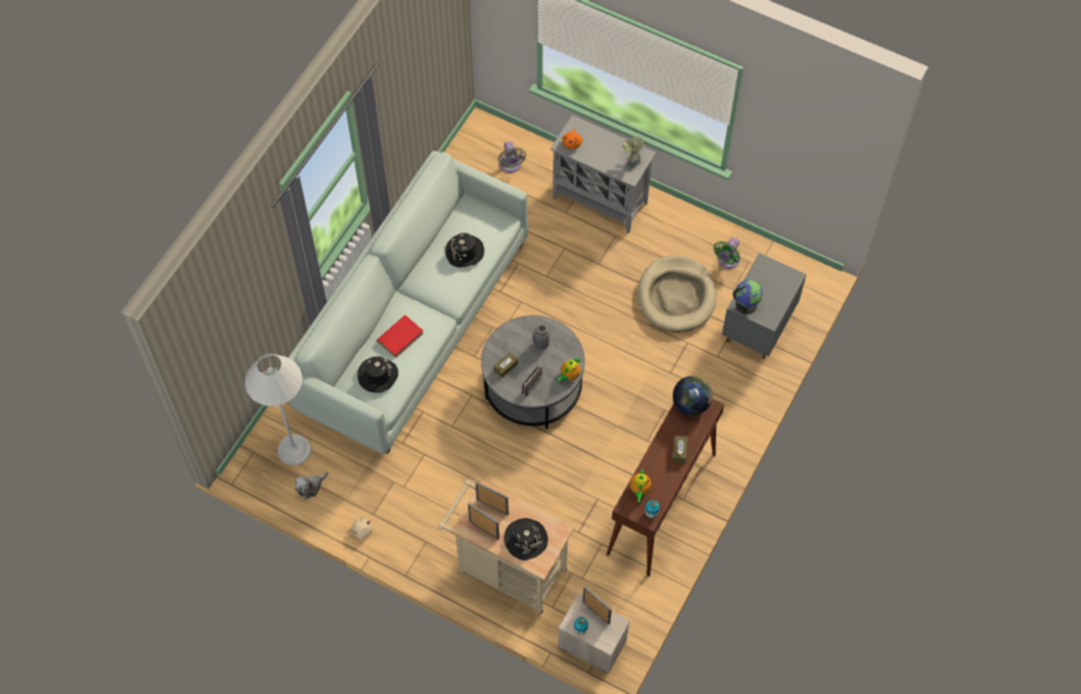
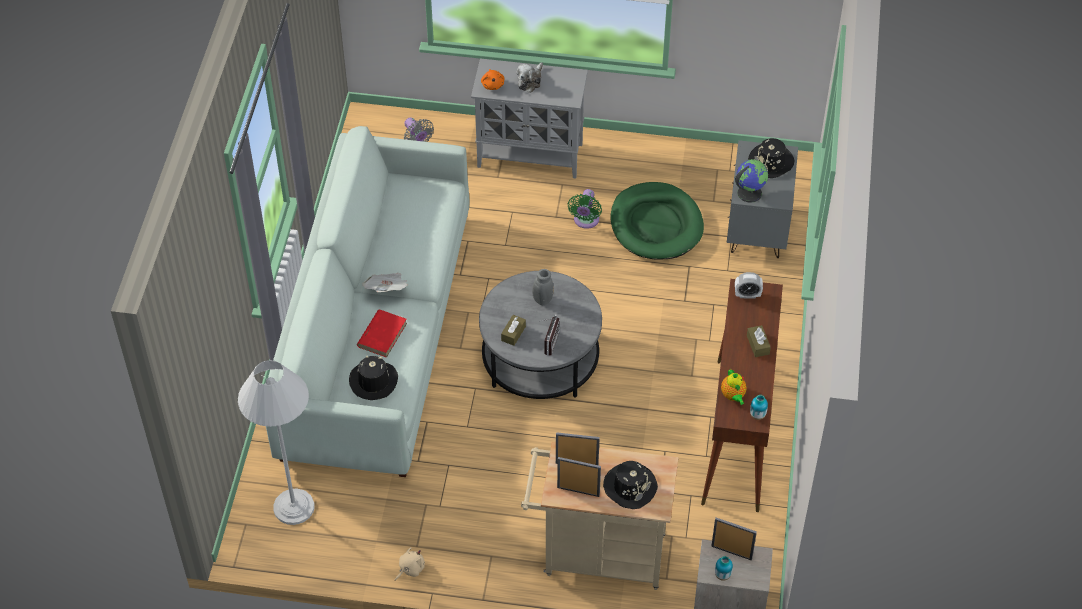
camera: 20 degrees left, 10 degrees down
(310, 487) = (330, 540): plush toy -> plush toy (530, 81)
(420, 298) = (387, 290): none -> newspaper
(464, 252) = (417, 229): black hat -> black hat (771, 162)
(569, 375) = (588, 321): teapot -> none
(632, 161) = (566, 84): potted plant -> none
(676, 296) = (656, 224): beige dog bed -> green dog bed
(691, 404) = (747, 295): globe -> alarm clock
(727, 261) = (694, 175): green fan -> green fan (585, 221)

